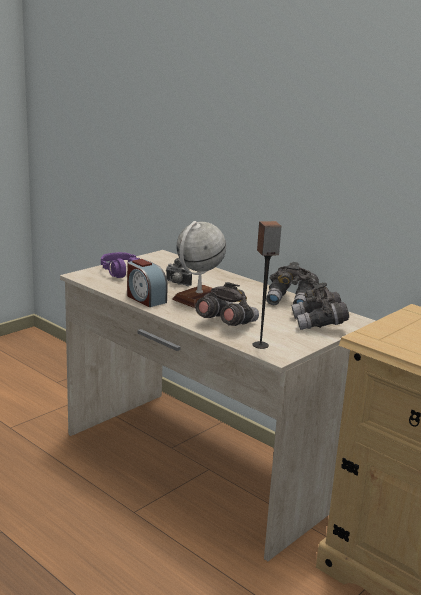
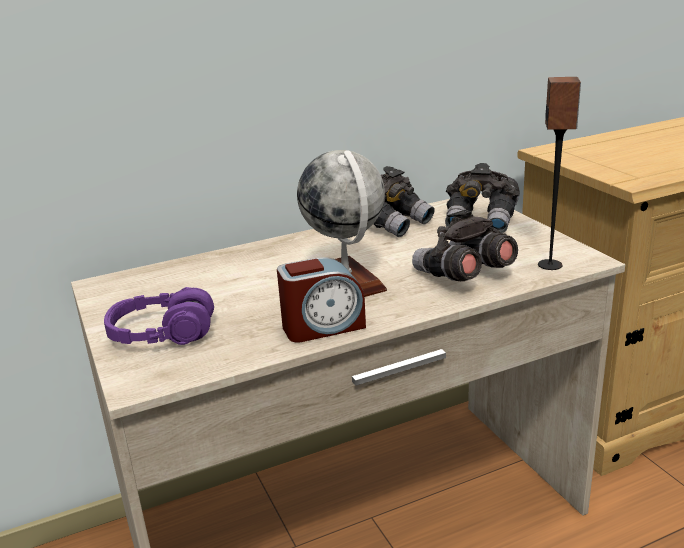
camera: 65 degrees left, 5 degrees up
(176, 283) = (265, 291): camera -> none

